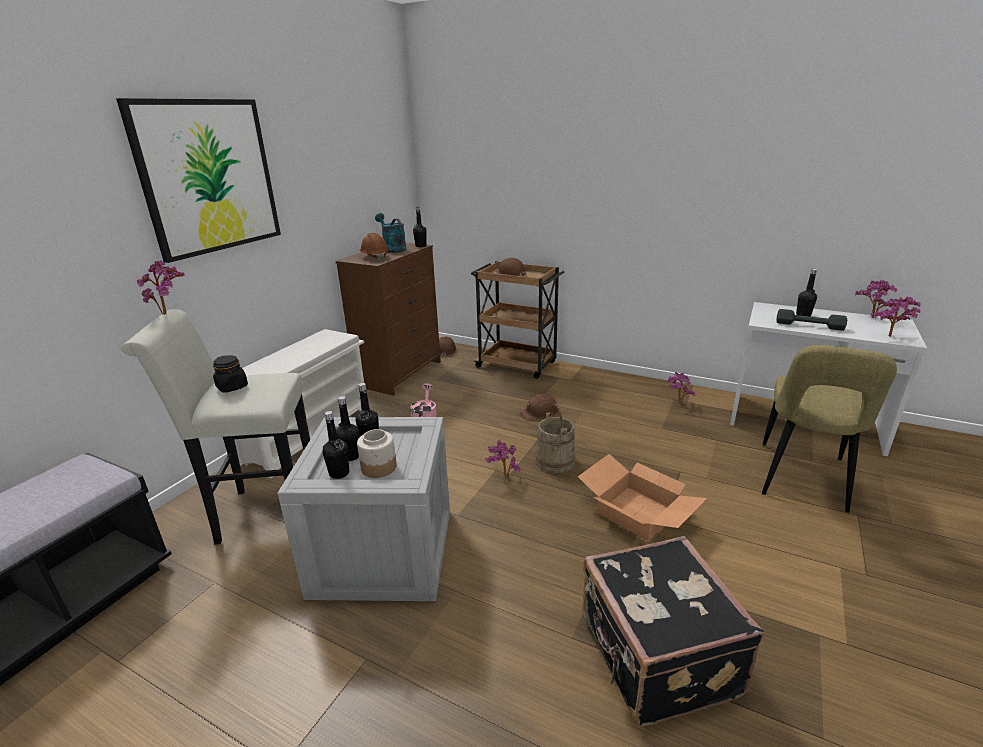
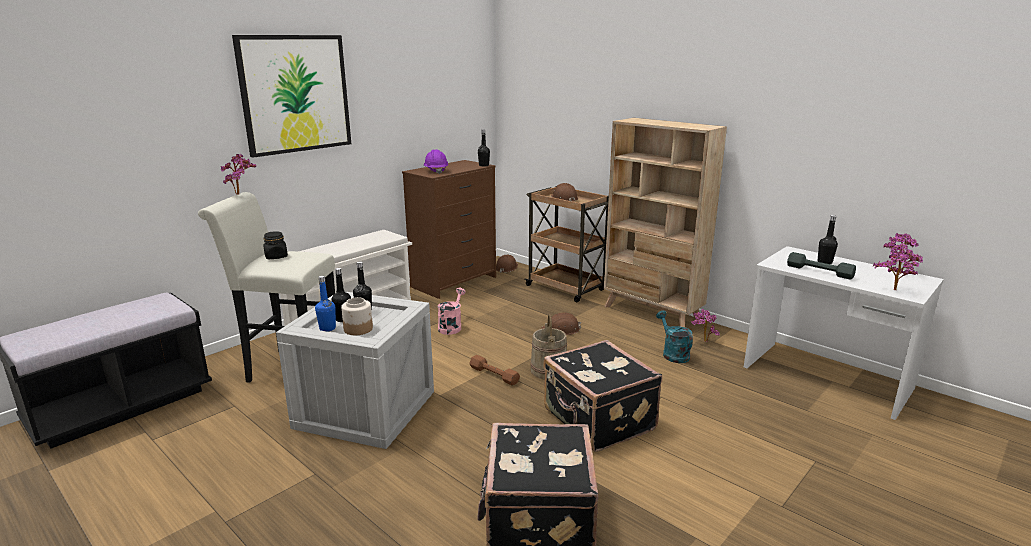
camera: 15 degrees right, 5 degrees down
(339, 473) = (327, 328): black bottle -> blue bottle
(374, 257) = (436, 171): brown hard hat -> purple hard hat
(392, 249) = (457, 166): turquoise watering can -> turquoise watering can (673, 354)
(503, 477) = (494, 375): potted plant -> brown dumbbell
(614, 380) = (652, 313): none -> beige bookcase
(638, 512) = (597, 420): cardboard box -> black suitcase
(802, 479) = (781, 423): beige chair -> none

